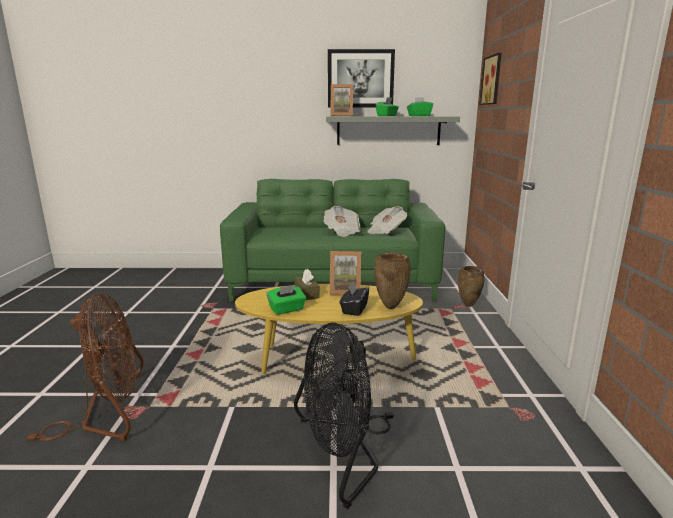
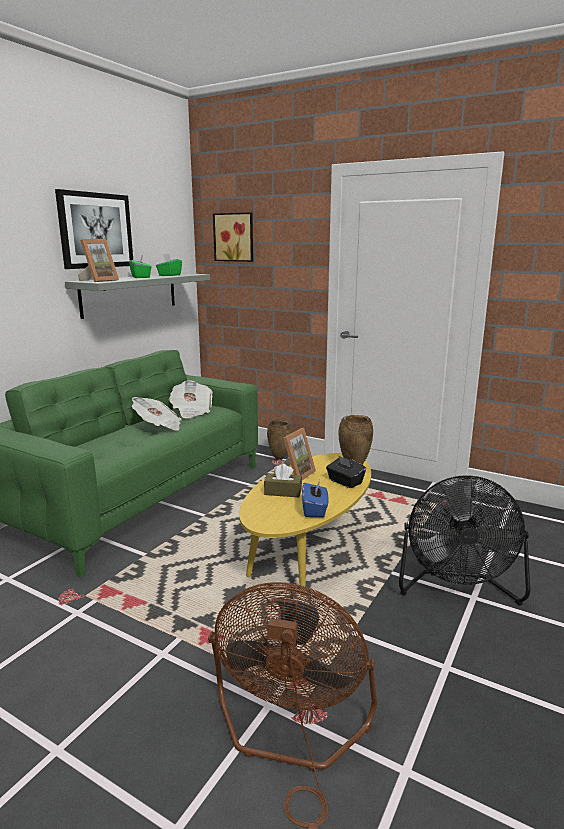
camera: 60 degrees left, 0 degrees up
(287, 309) = (314, 510): green tissue box -> blue tissue box

